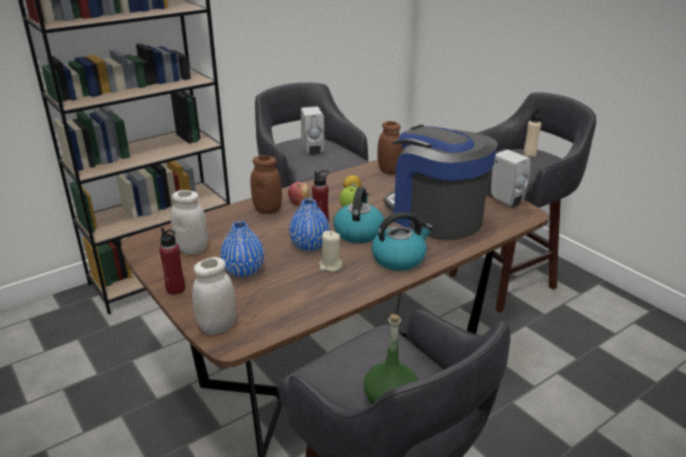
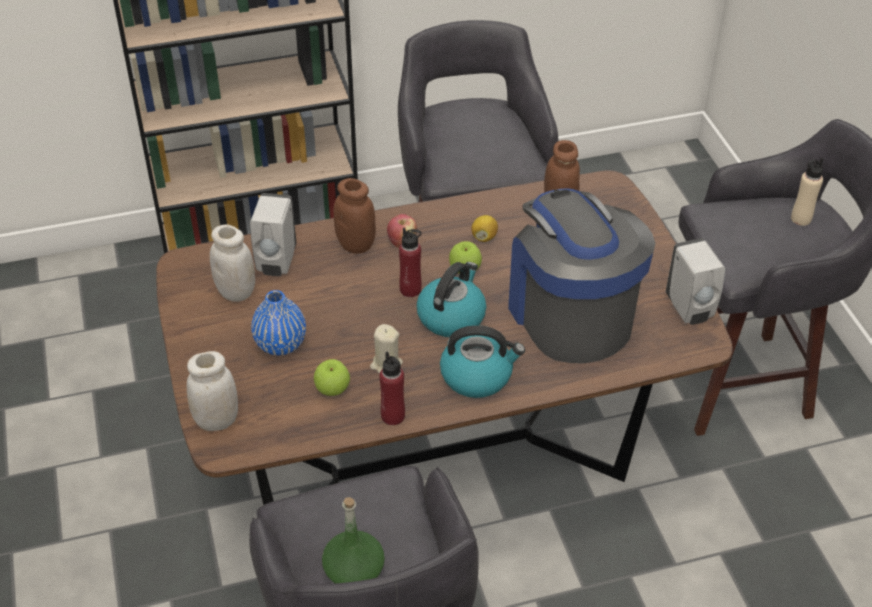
camera: 20 degrees right, 15 degrees up
(176, 289) = (193, 351): red bottle -> red bottle (393, 416)
(300, 288) = (332, 389): none -> apple
(310, 246) = (378, 323): blue vase -> none
(313, 150) = (477, 134): white soap dispenser -> white soap dispenser (276, 263)

